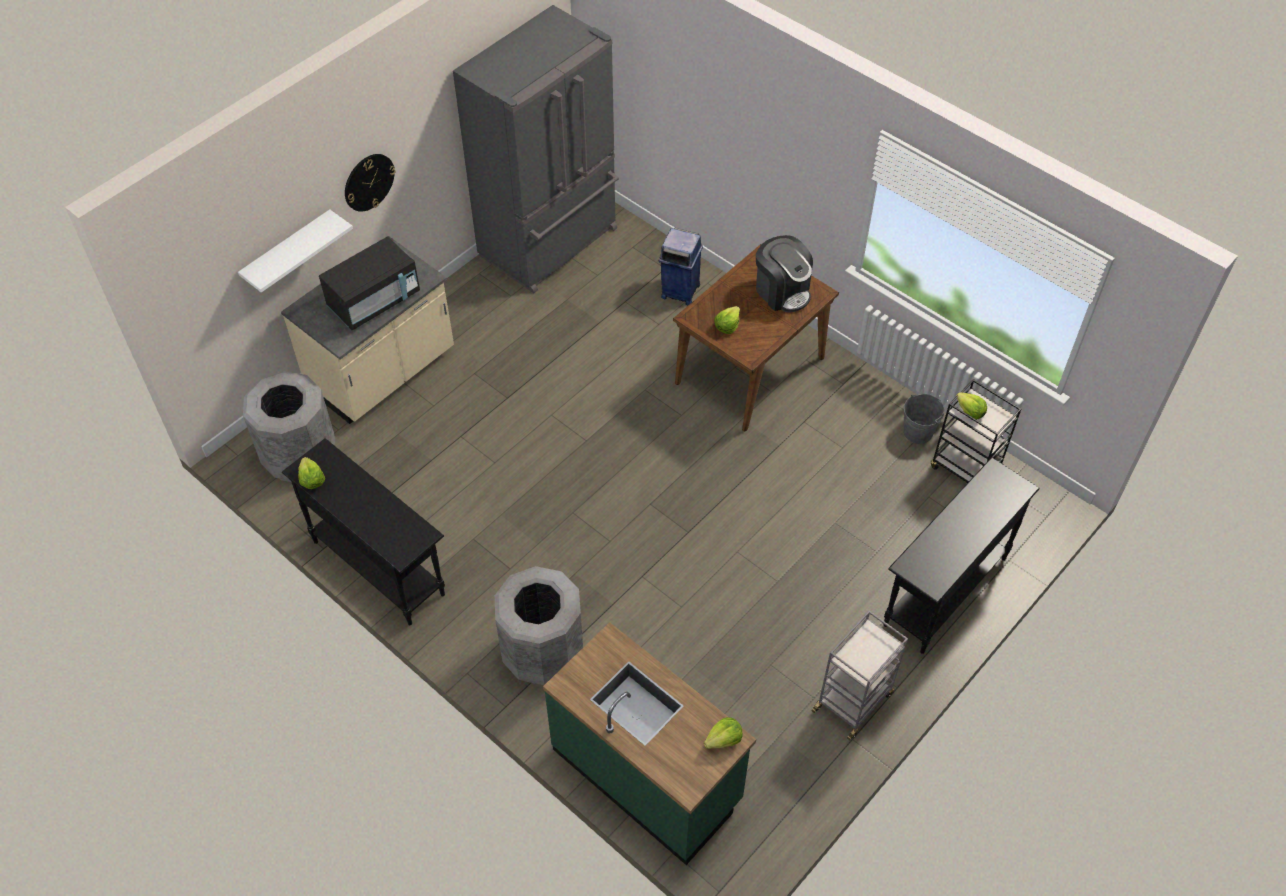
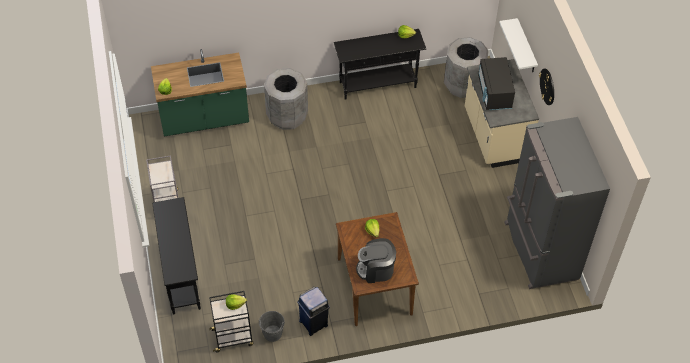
camera: 125 degrees right, 0 degrees up
(679, 291) = (456, 289): blue trash can -> blue trash can (314, 323)

